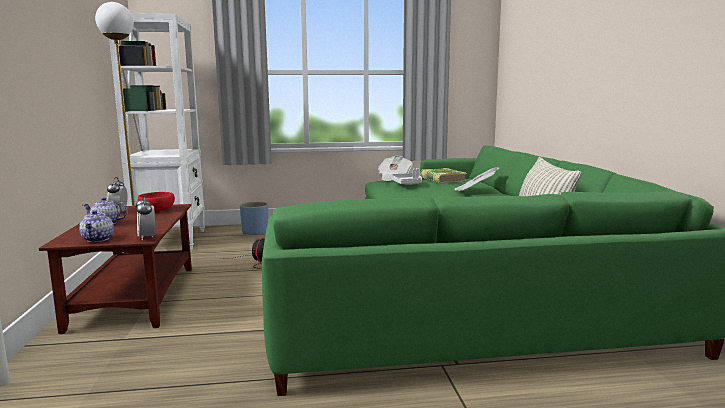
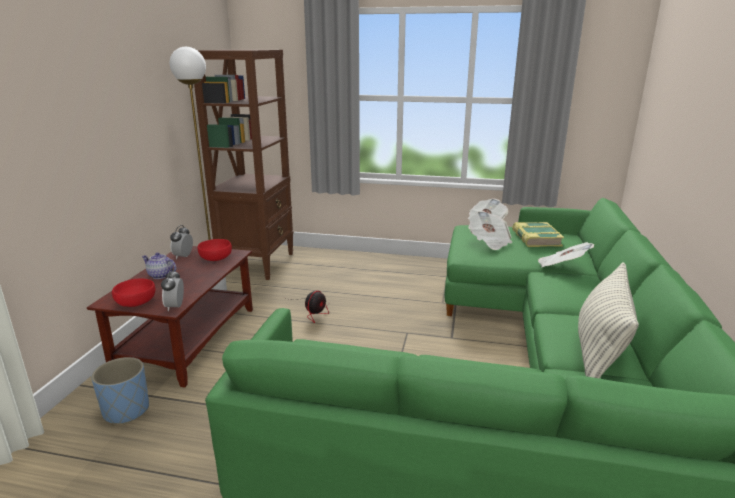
camera: 20 degrees right, 10 degrees up
(98, 239) = (137, 302): teapot -> red bowl
(171, 240) = (258, 263): white bookcase -> brown bookcase
(255, 232) = (336, 263): blue planter -> blue planter (126, 410)
(407, 184) = (489, 241): grey tray -> newspaper

